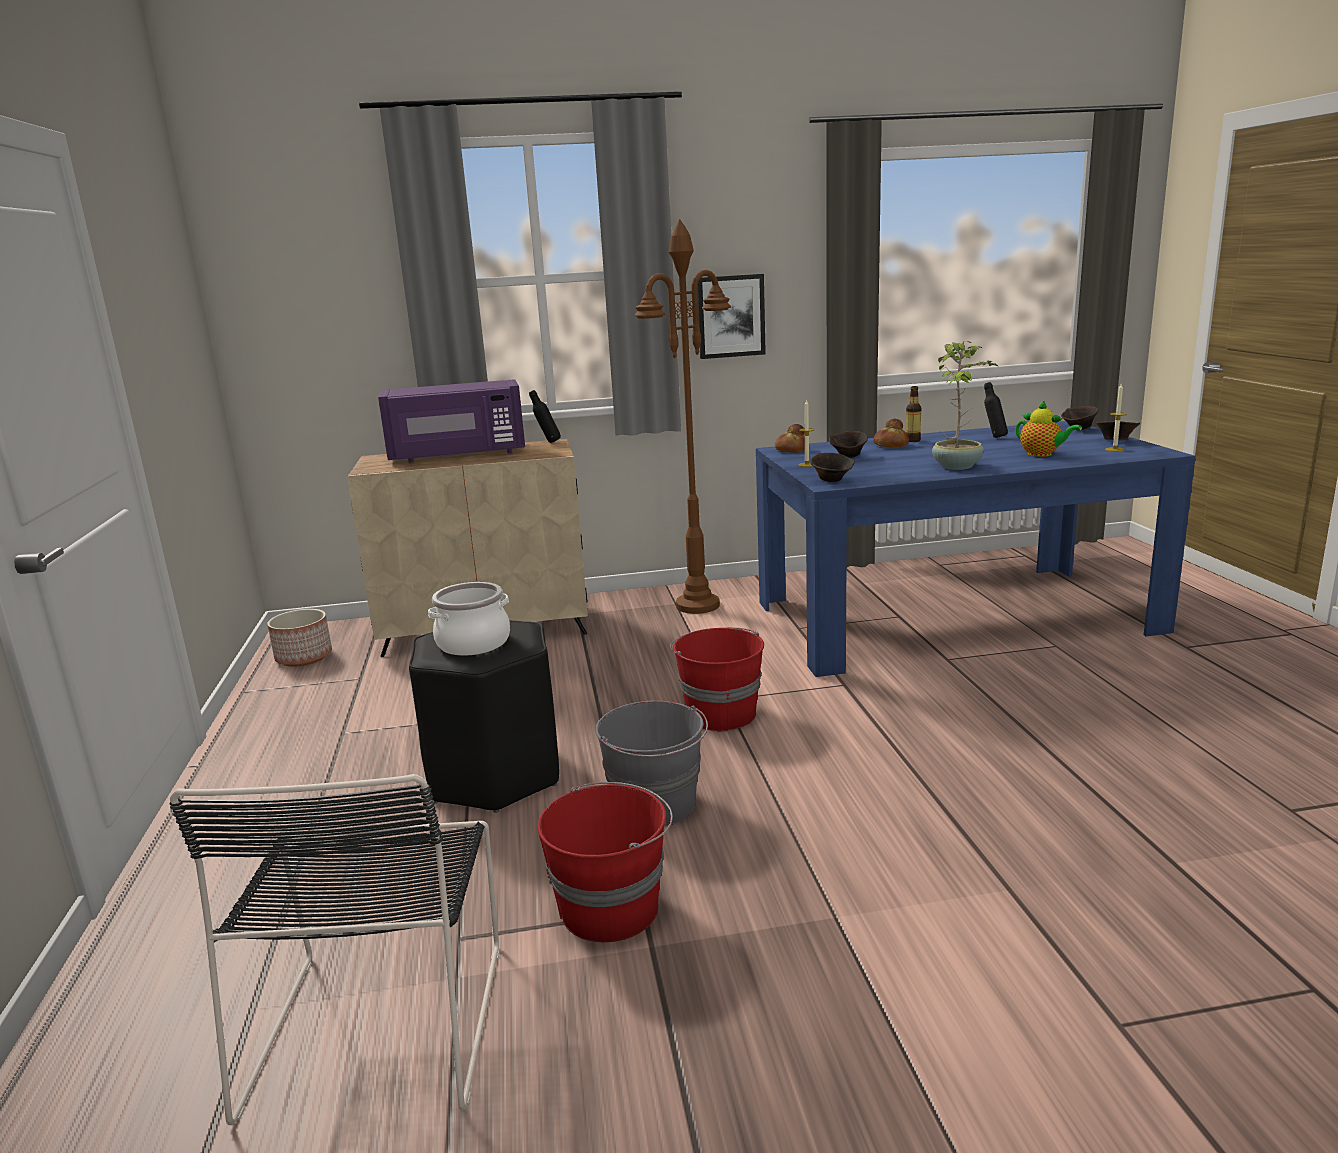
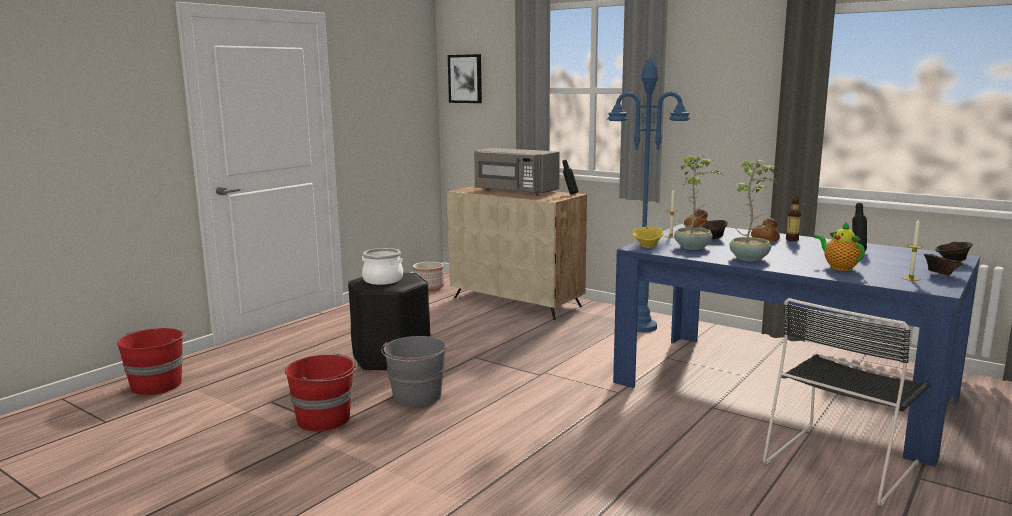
camera: 45 degrees right, 5 degrees down
(381, 1019) = (210, 410): black chair -> black chair (843, 460)
(458, 455) = (514, 191): purple microwave -> grey microwave
(698, 605) = (641, 327): brown floor lamp -> blue floor lamp
(720, 714) = (527, 377): red bucket -> red bucket (157, 385)
(731, 316) = (712, 126): picture -> picture (465, 79)
(832, 480) = (648, 246): brown bowl -> yellow bowl
(872, 469) = (693, 247): none -> potted plant
(1042, 454) = (839, 267): teapot -> teapot turned 150 degrees clockwise

